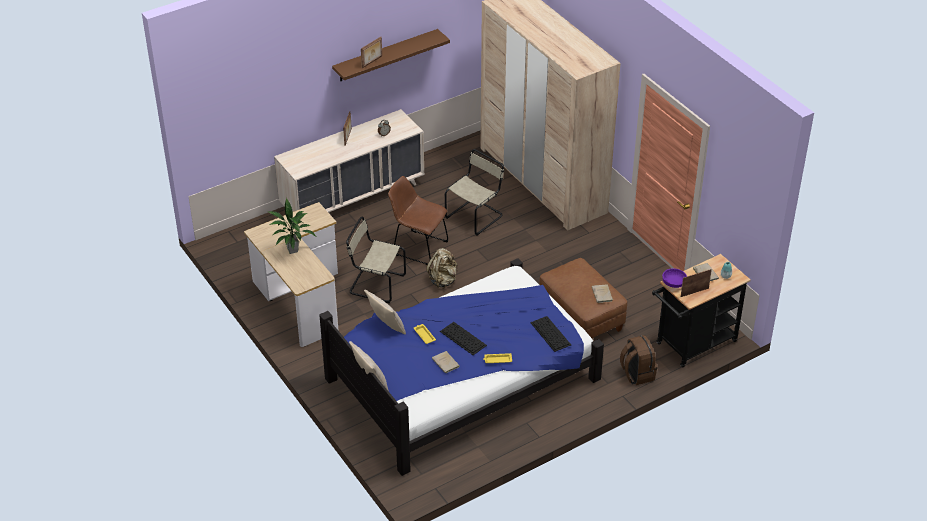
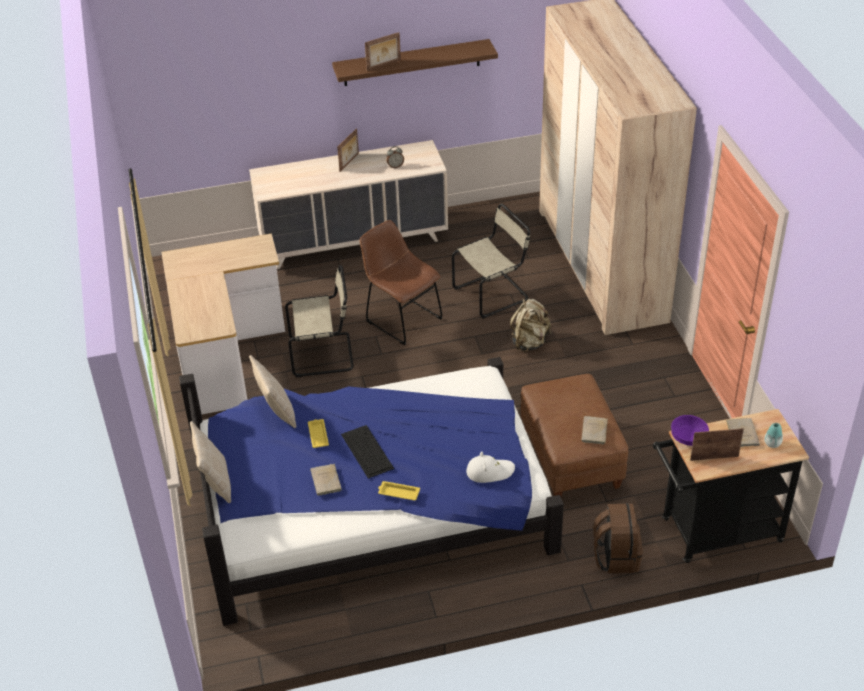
camera: 20 degrees right, 0 degrees up
(292, 250) = (204, 287): potted plant -> none
(375, 284) = (324, 354): beige chair -> beige chair turned 135 degrees clockwise
(443, 280) = (412, 367): beige backpack -> beige backpack (529, 342)
(550, 333) = (489, 471): keyboard -> white hat

